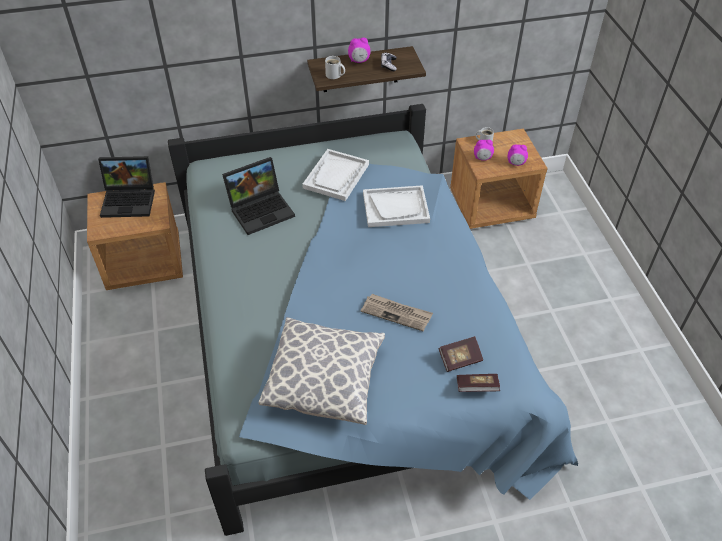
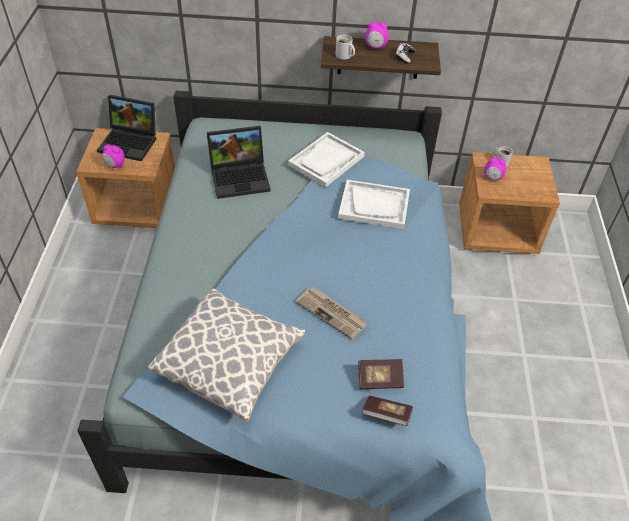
camera: 15 degrees right, 0 degrees up
(516, 163) = (527, 191): alarm clock -> alarm clock (115, 165)

